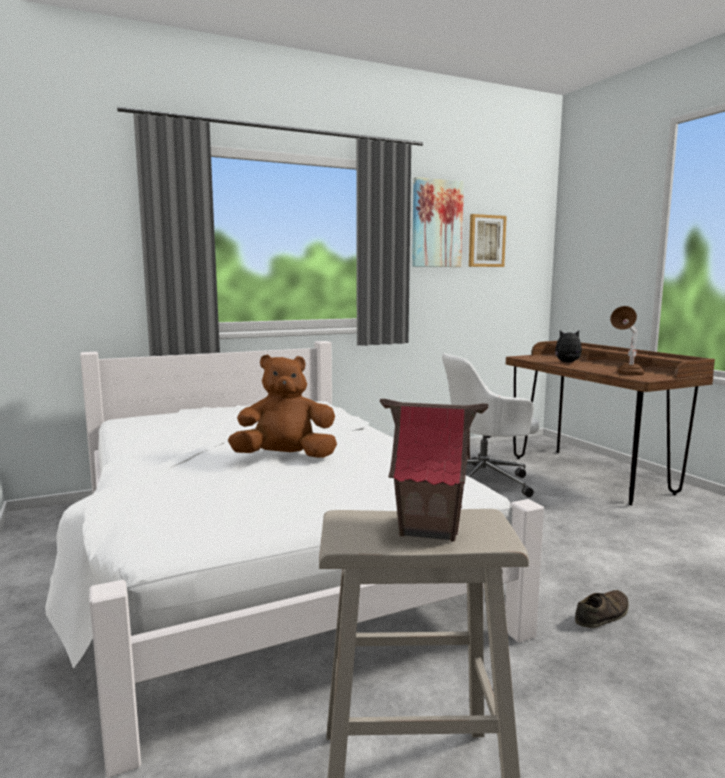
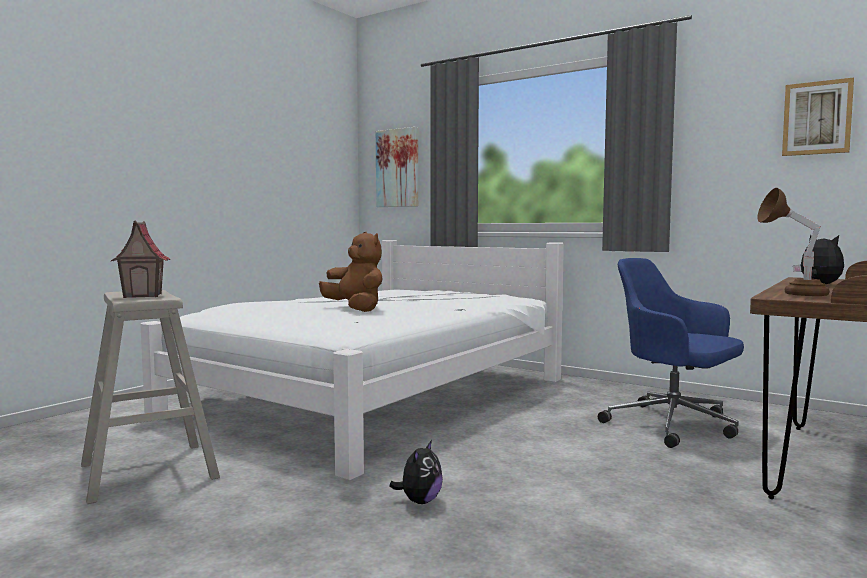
camera: 60 degrees right, 5 degrees down
(436, 224) = (728, 106): picture -> picture (398, 168)
(484, 481) = (674, 425): white office chair -> blue office chair
(602, 615) = (419, 501): brown shoe -> plush toy

